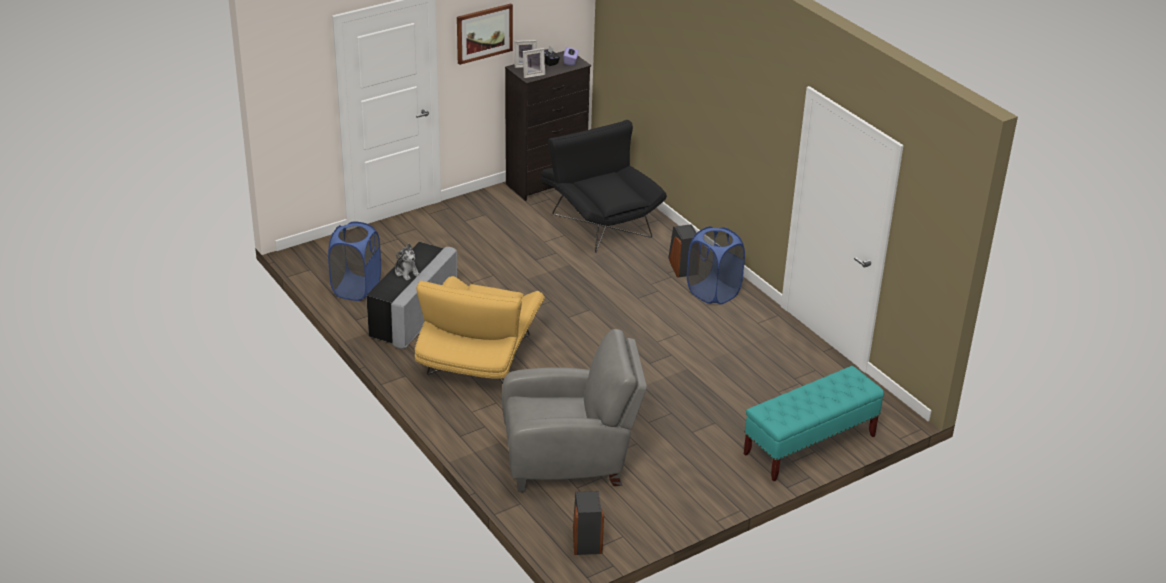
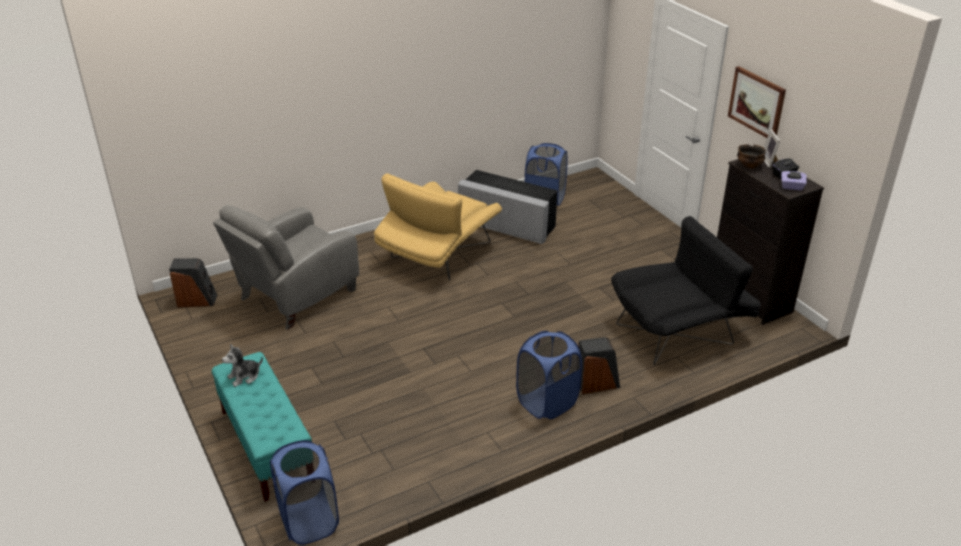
camera: 95 degrees right, 0 degrees up
(406, 272) = (508, 185): plush toy -> plush toy (244, 377)
(478, 361) = (438, 255): yellow armchair -> yellow armchair turned 75 degrees counterclockwise
(533, 74) = (749, 165): picture frame -> bowl
(570, 460) = (295, 296): grey armchair -> grey armchair turned 45 degrees clockwise
(886, 409) = (309, 521): none -> blue laundry basket

